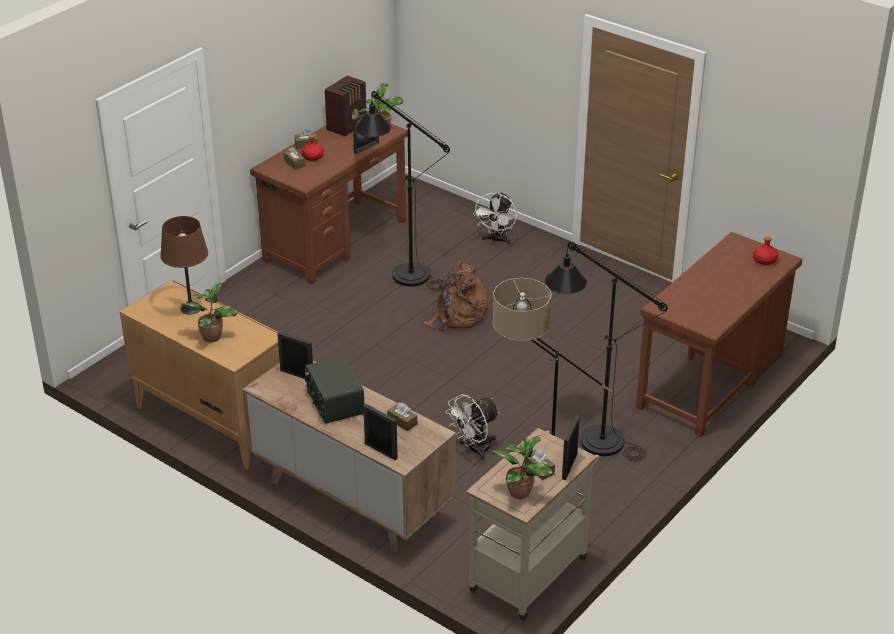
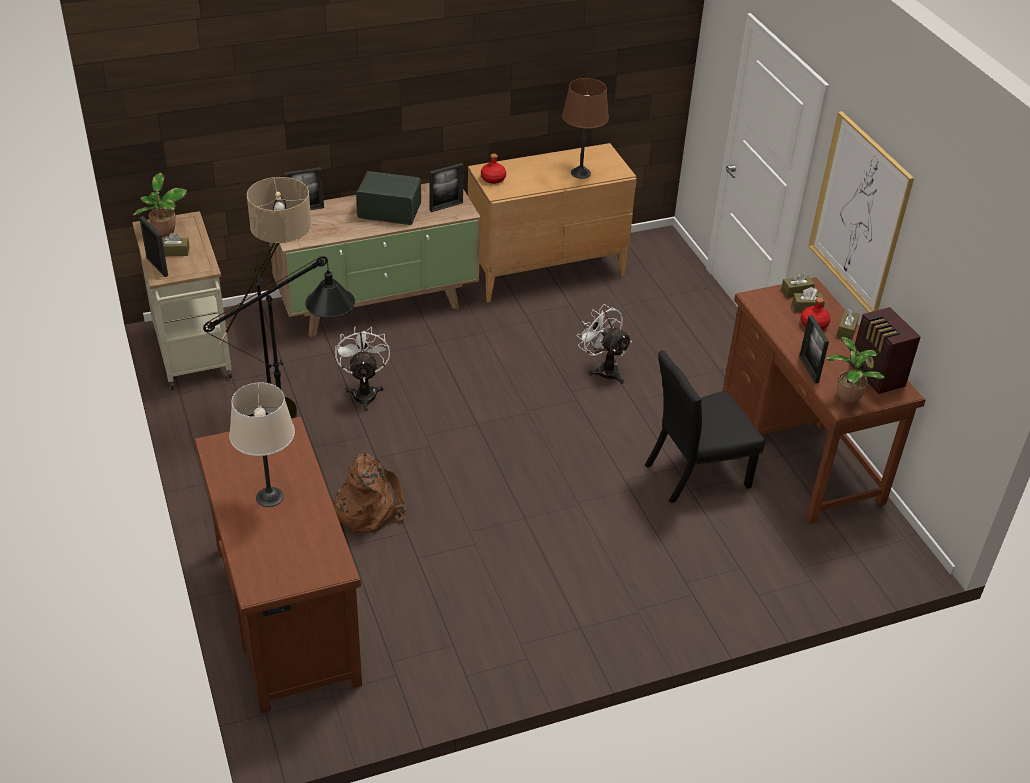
camera: 120 degrees right, 5 degrees up
(212, 336) = (528, 171): potted plant -> none
(263, 85) = (859, 214): none -> picture
(402, 271) = (698, 473): black floor lamp -> black chair
(402, 422) = (327, 231): brown tissue box -> brown tissue box (796, 291)
(457, 316) = (578, 477): brown backpack -> brown backpack (367, 508)
(496, 240) = (711, 583): white fan -> white fan (603, 369)
(719, 286) = (270, 497): none -> beige table lamp
(764, 260) = (273, 568): red bottle -> red bottle (493, 179)

